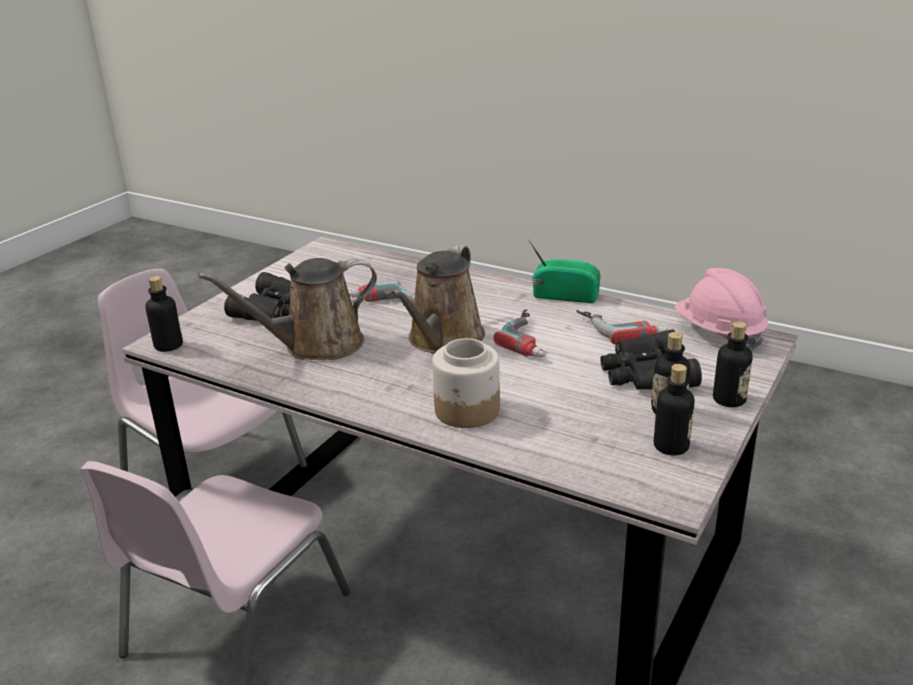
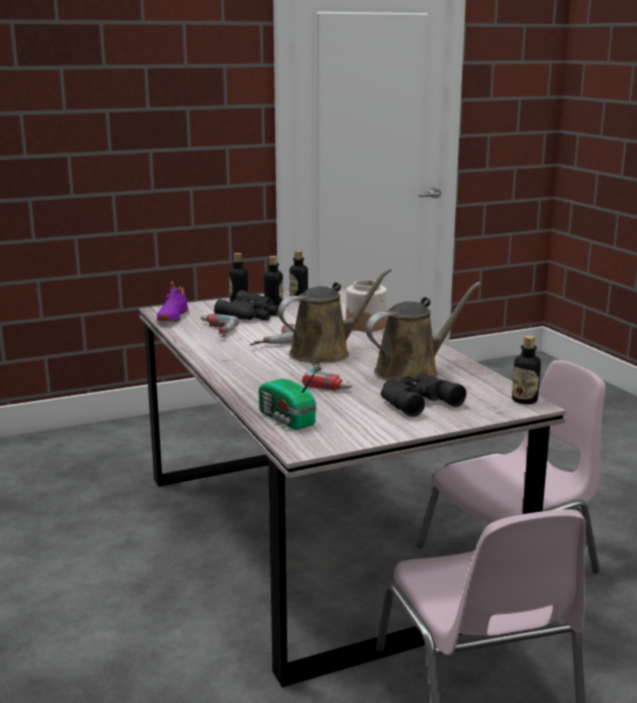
camera: 145 degrees left, 10 degrees down
(316, 345) = (412, 371): brown watering can -> brown watering can turned 45 degrees counterclockwise
(564, 295) = (200, 352): radio -> radio (286, 419)
(719, 332) = (171, 317): pink hard hat -> purple shoe

